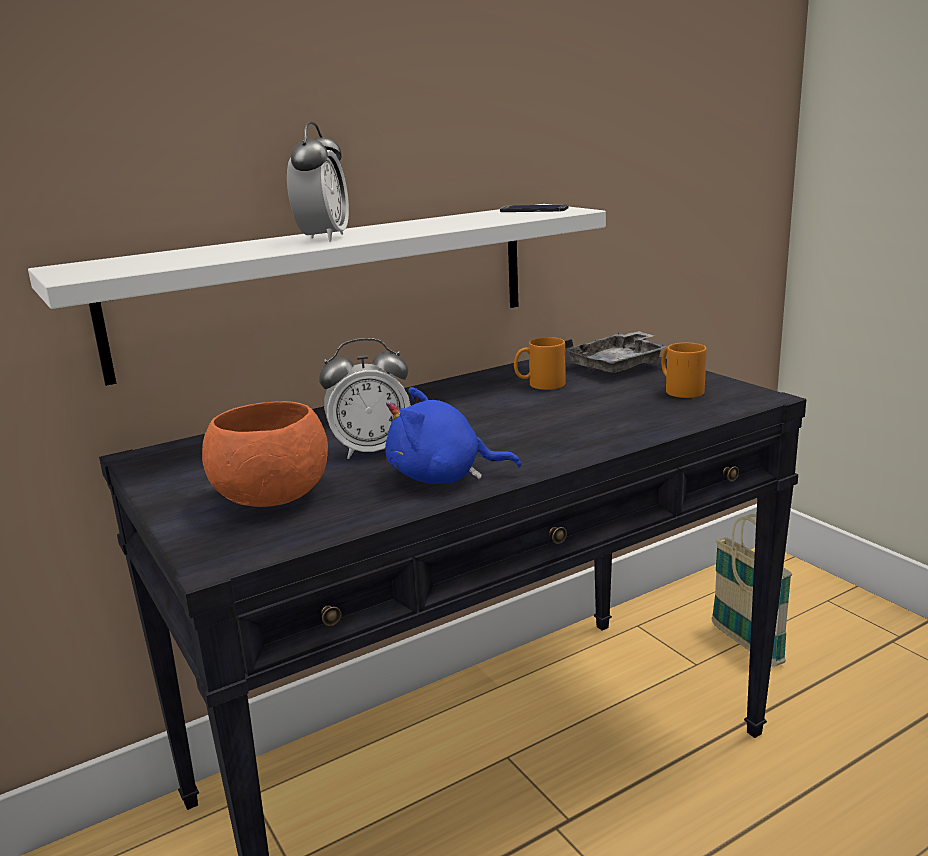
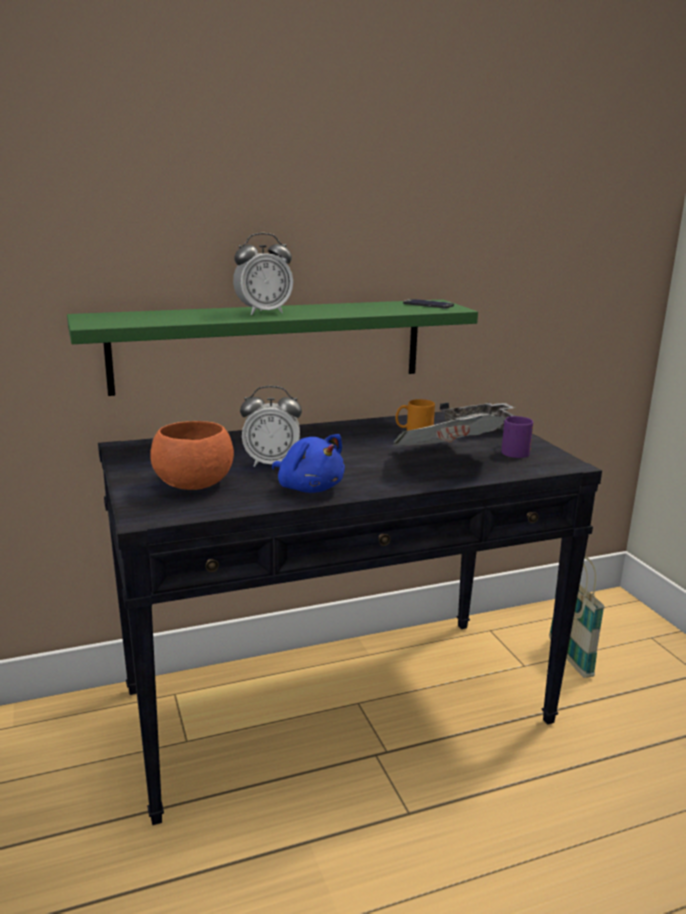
camera: 10 degrees right, 0 degrees up
(323, 238) = (263, 312): alarm clock -> alarm clock turned 45 degrees clockwise
(330, 287) = (270, 345): white shelf -> green shelf
(443, 477) = (309, 488): blue plush toy -> blue plush toy turned 150 degrees counterclockwise
(604, 414) = (445, 461): none -> newspaper
(678, 390) = (512, 451): orange mug -> purple mug

